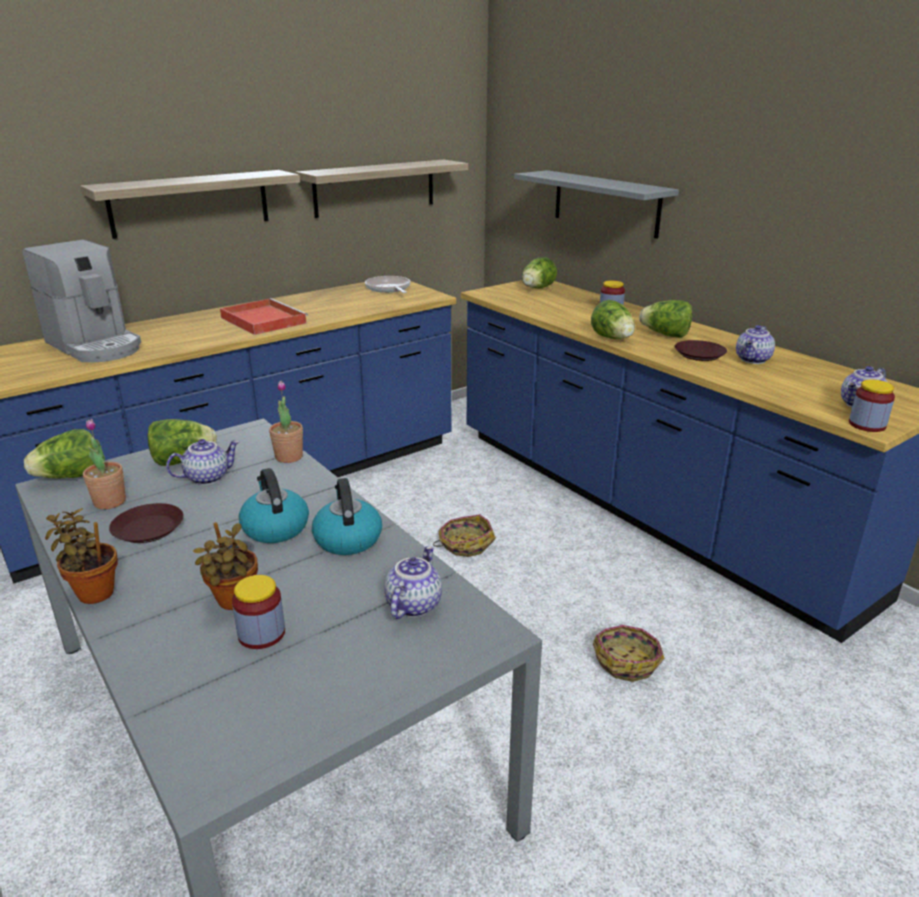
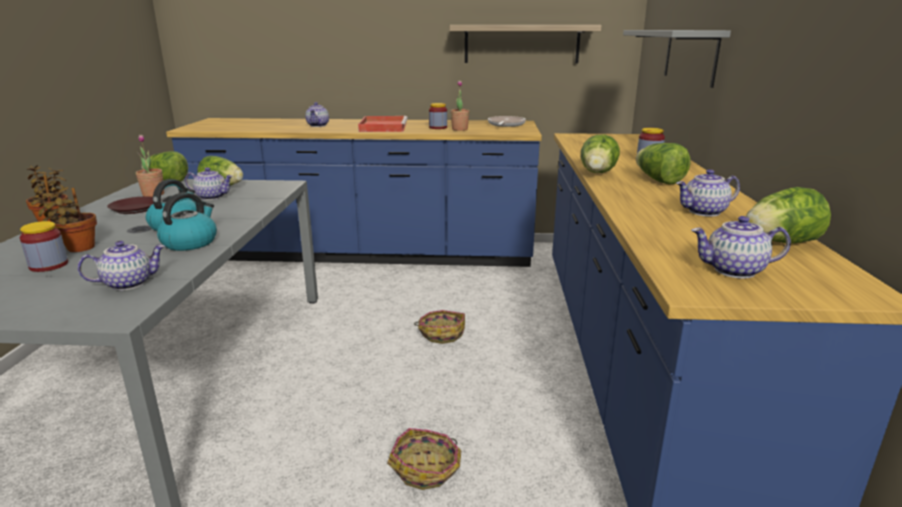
camera: 40 degrees right, 5 degrees down
(96, 346) = (274, 124): coffee machine -> none
(170, 335) = (318, 125): none -> teapot
(190, 203) = (369, 41): shelf -> none
(289, 457) = (269, 199): potted plant -> potted plant (459, 129)
(537, 289) = (623, 139): lettuce -> lettuce (779, 243)
(699, 354) = (652, 197): brown plate -> none
(867, 425) = (690, 285): jar -> jar (438, 127)

